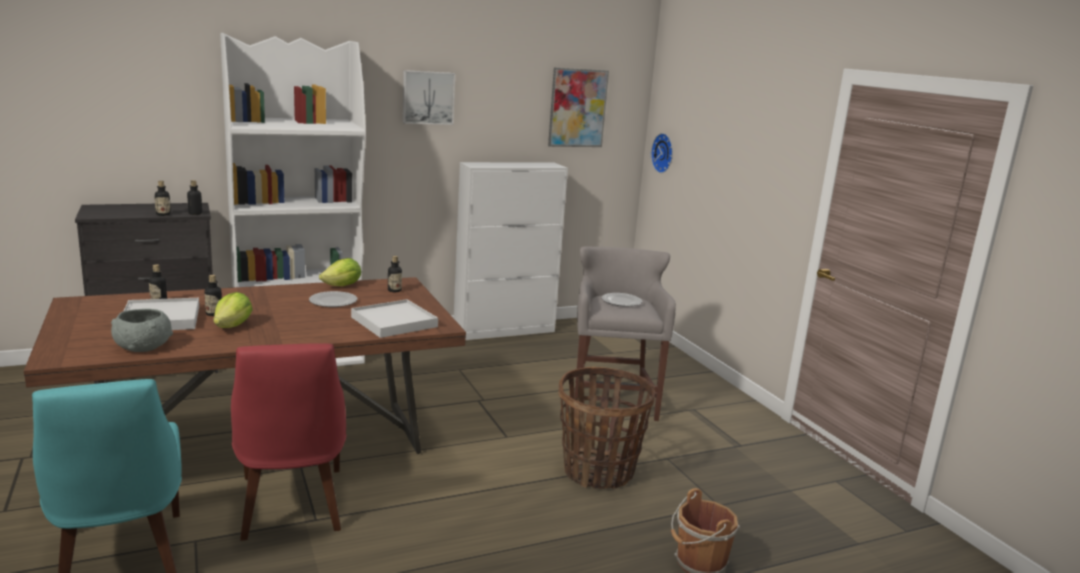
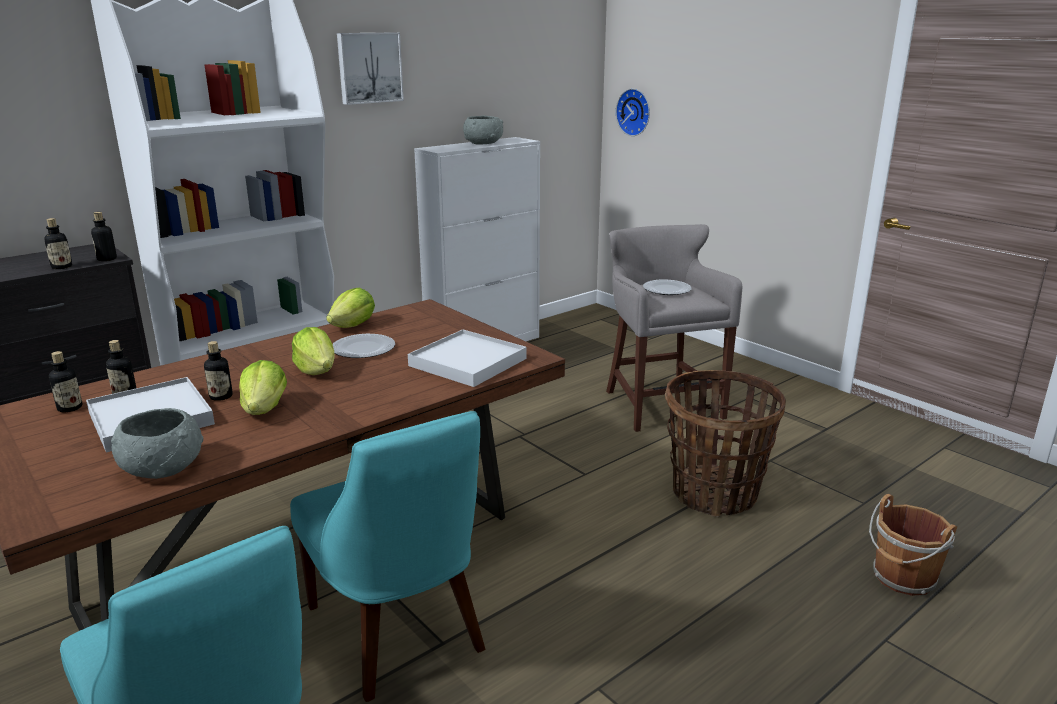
camera: 15 degrees left, 5 degrees up
(288, 309) = (317, 370): none -> lettuce
(291, 506) = (398, 633): red chair -> turquoise chair
(394, 290) = (423, 320): bottle -> bottle (70, 408)
(519, 164) = (483, 143): none -> grey bowl
(577, 108) = (534, 67): picture -> none

